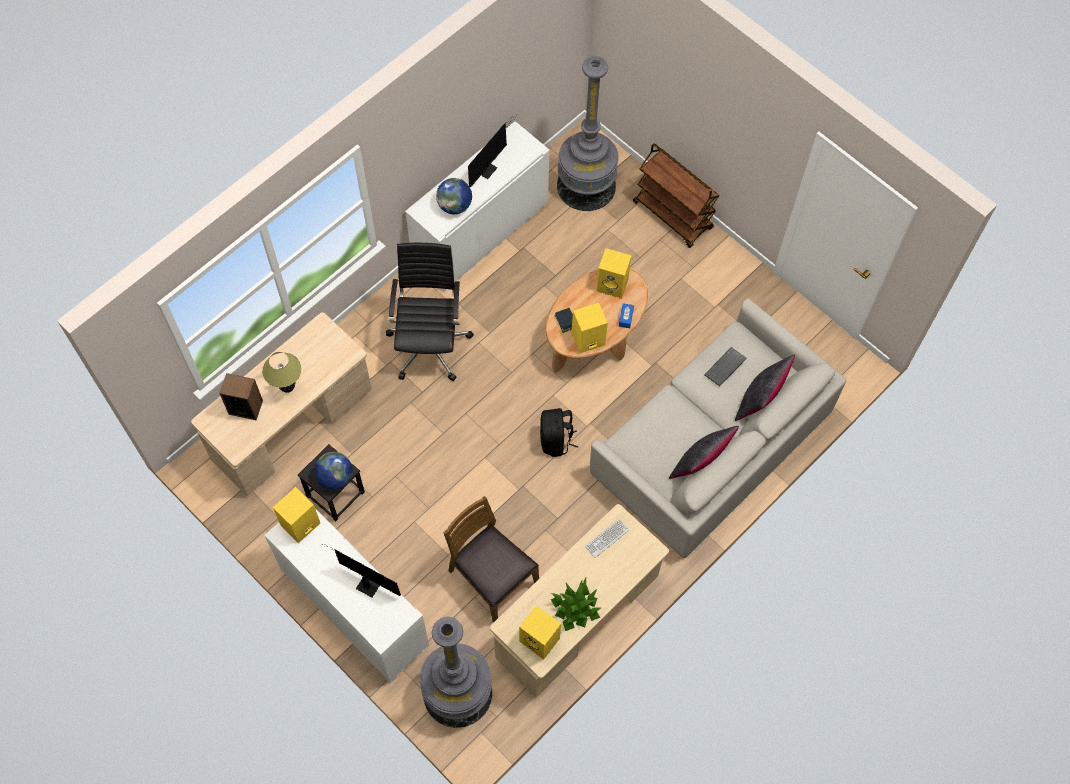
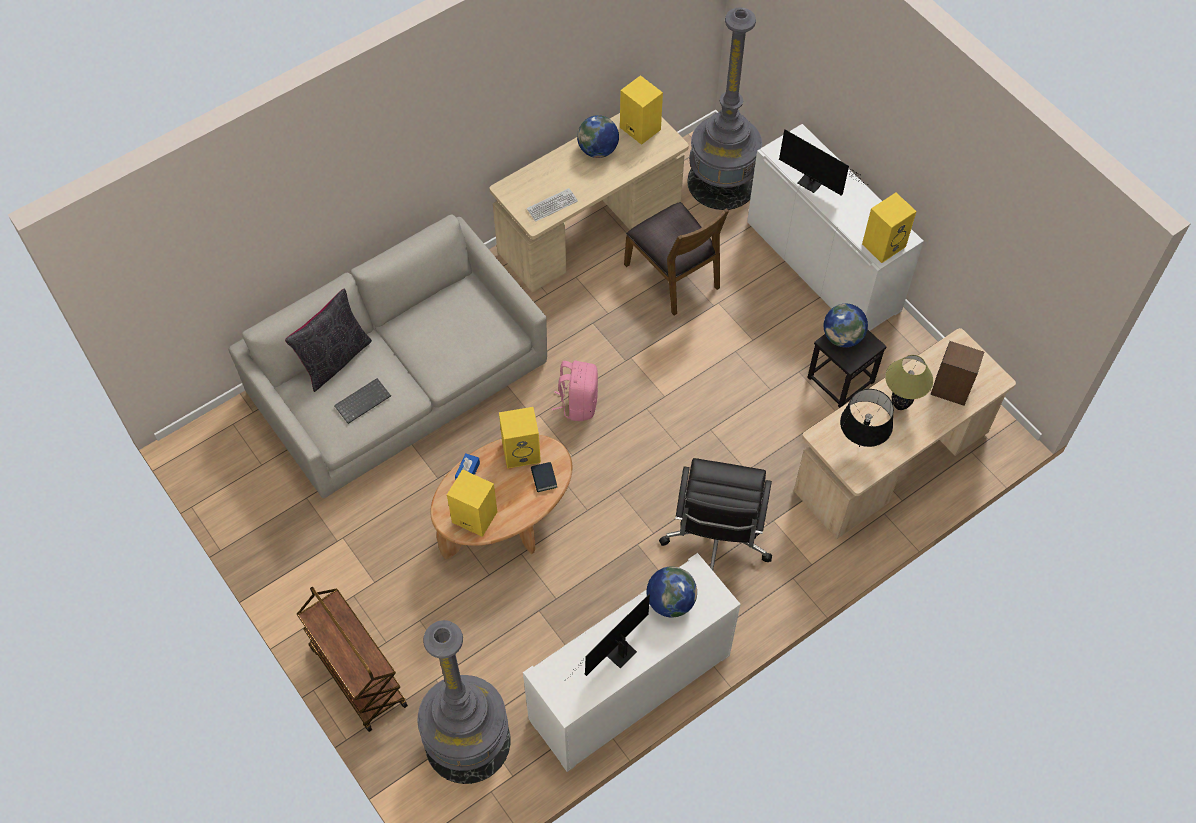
camera: 170 degrees left, 5 degrees down
(321, 349) = (859, 446): none -> black table lamp
(556, 440) = (578, 403): black backpack -> pink backpack
(576, 607) = (598, 150): potted plant -> globe
(700, 463) = (426, 302): black pillow -> none

